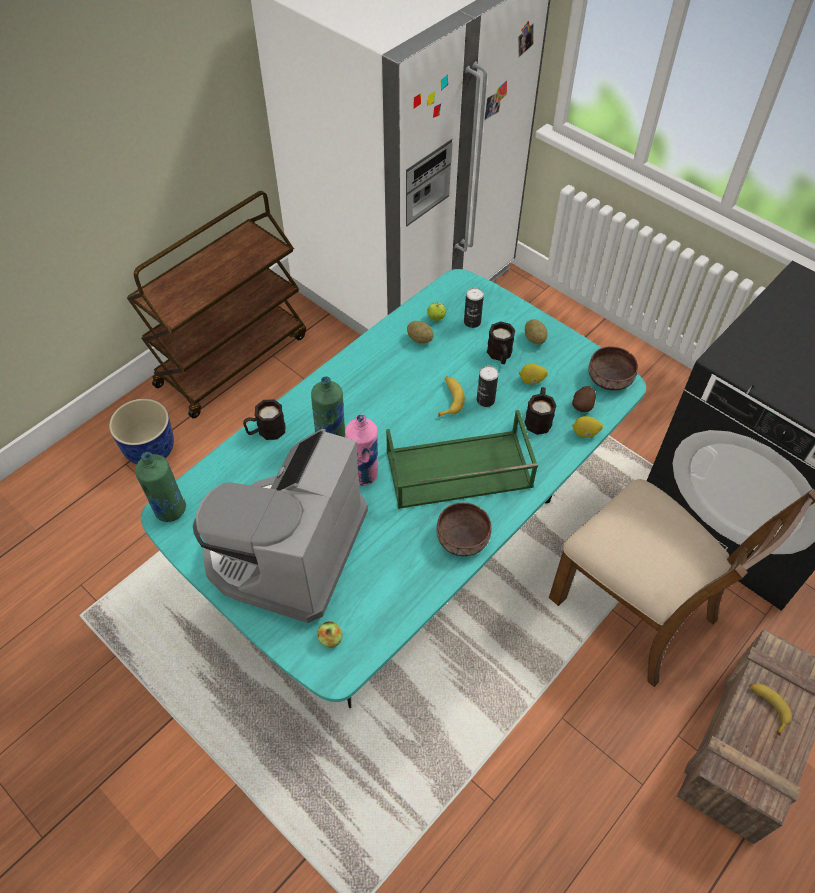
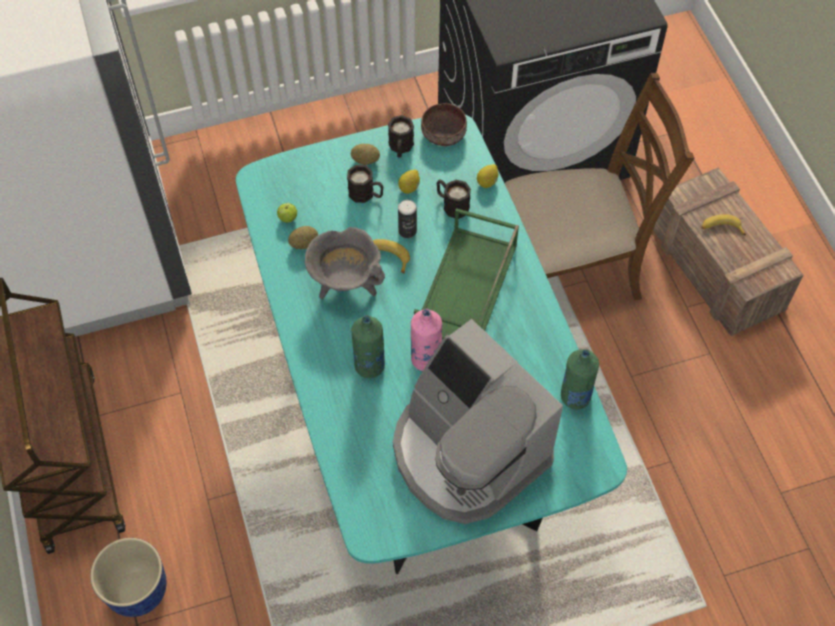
camera: 60 degrees left, 5 degrees up
(170, 509) = (366, 530): green bottle -> green bottle (575, 397)
(266, 431) = (328, 414): black mug -> black mug (400, 148)
(330, 639) = (571, 457): apple -> none
(400, 384) = (346, 284): none -> grey cooking pot
(461, 538) = (533, 319): brown bowl -> none
(472, 322) = (313, 194): can -> none
(583, 405) = (458, 167): potato -> none

